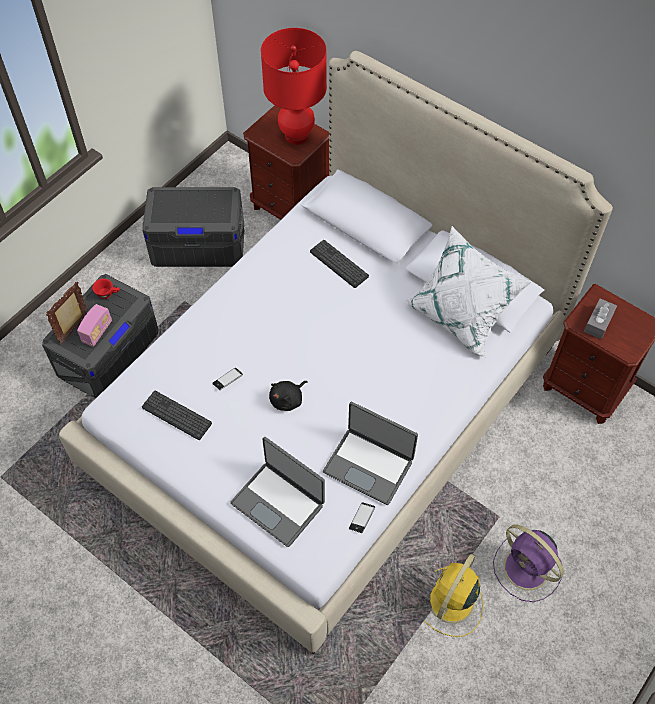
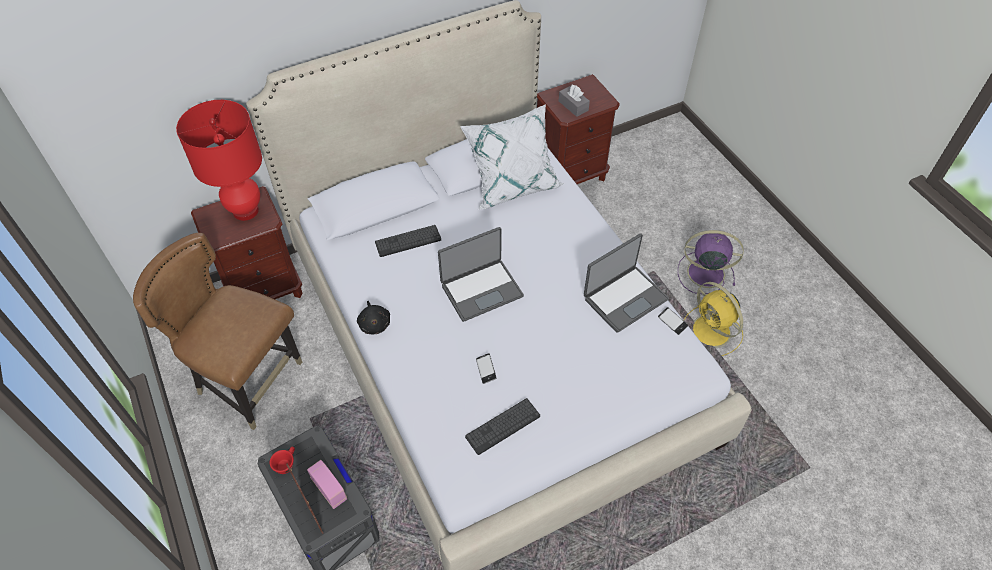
camera: 65 degrees left, 5 degrees down
(198, 244) = (249, 381): grey storage box -> brown chair
(279, 503) = (633, 376): laptop -> laptop (481, 289)
(288, 399) = (530, 331): black plush toy -> black plush toy (374, 323)
(528, 569) = (704, 273): purple fan -> purple fan turned 150 degrees counterclockwise

